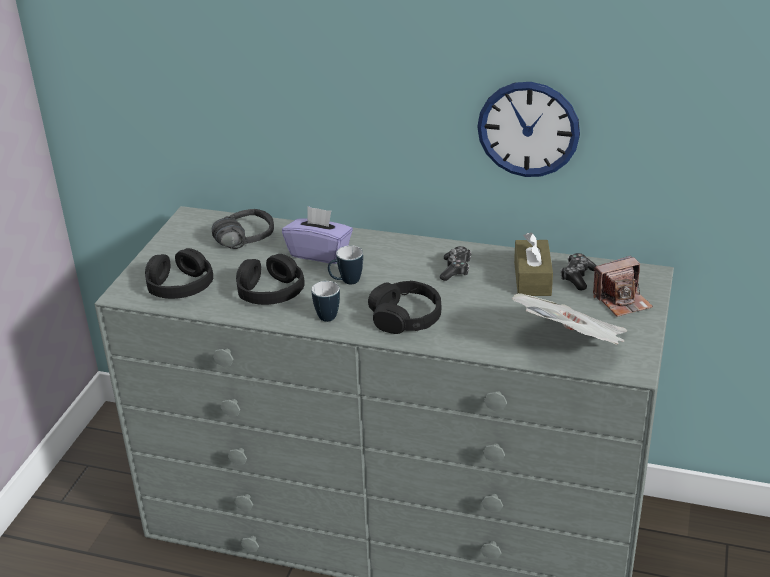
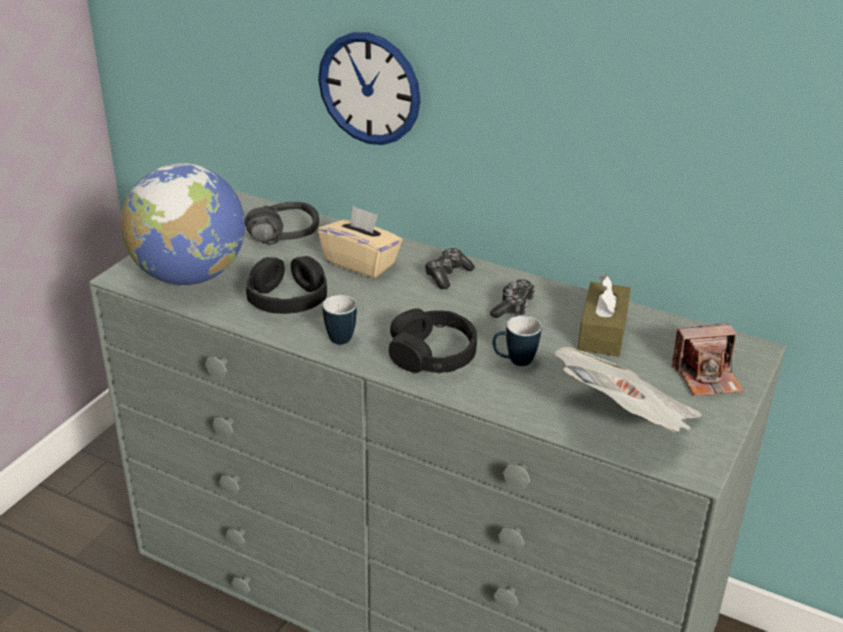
camera: 10 degrees right, 0 degrees up
(180, 285) = (190, 276): black headphones -> globe
(319, 253) = (361, 263): purple tissue box -> beige tissue box
(346, 282) = (378, 301): mug -> mug (514, 361)
(528, 129) = (624, 147): wall clock -> wall clock (369, 89)
(577, 277) = (659, 339): game controller -> game controller (447, 275)

